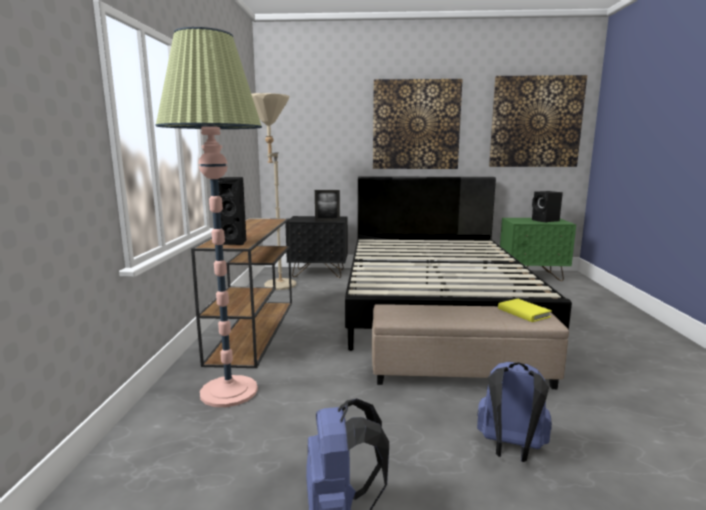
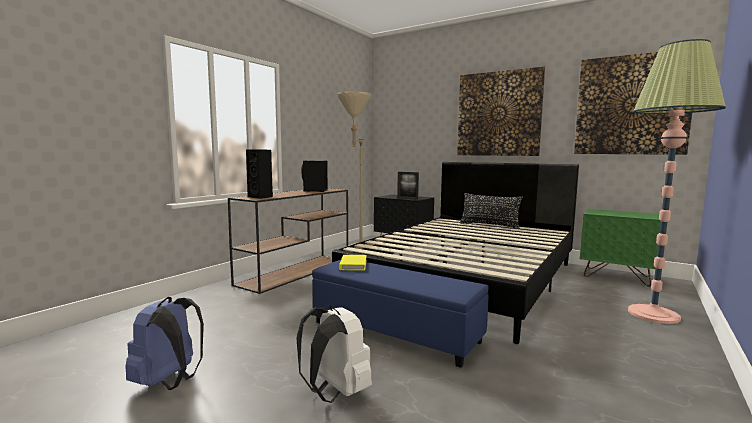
camera: 30 degrees right, 5 degrees down
(229, 391) = (223, 302): floor lamp -> floor lamp (653, 314)
(421, 242) = (489, 225): none -> black pillow
(460, 371) = (395, 331): beige ottoman -> blue ottoman
(510, 449) = (336, 392): blue backpack -> white backpack
(523, 313) = (450, 284): yellow book -> yellow book (353, 265)
(545, 220) = (633, 214): black speaker -> black speaker (315, 191)

